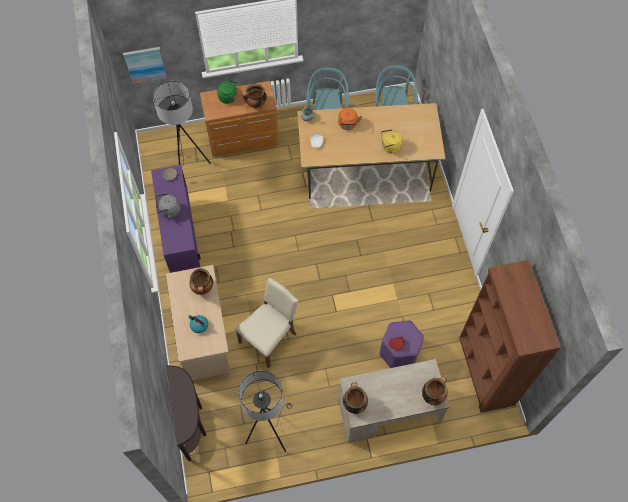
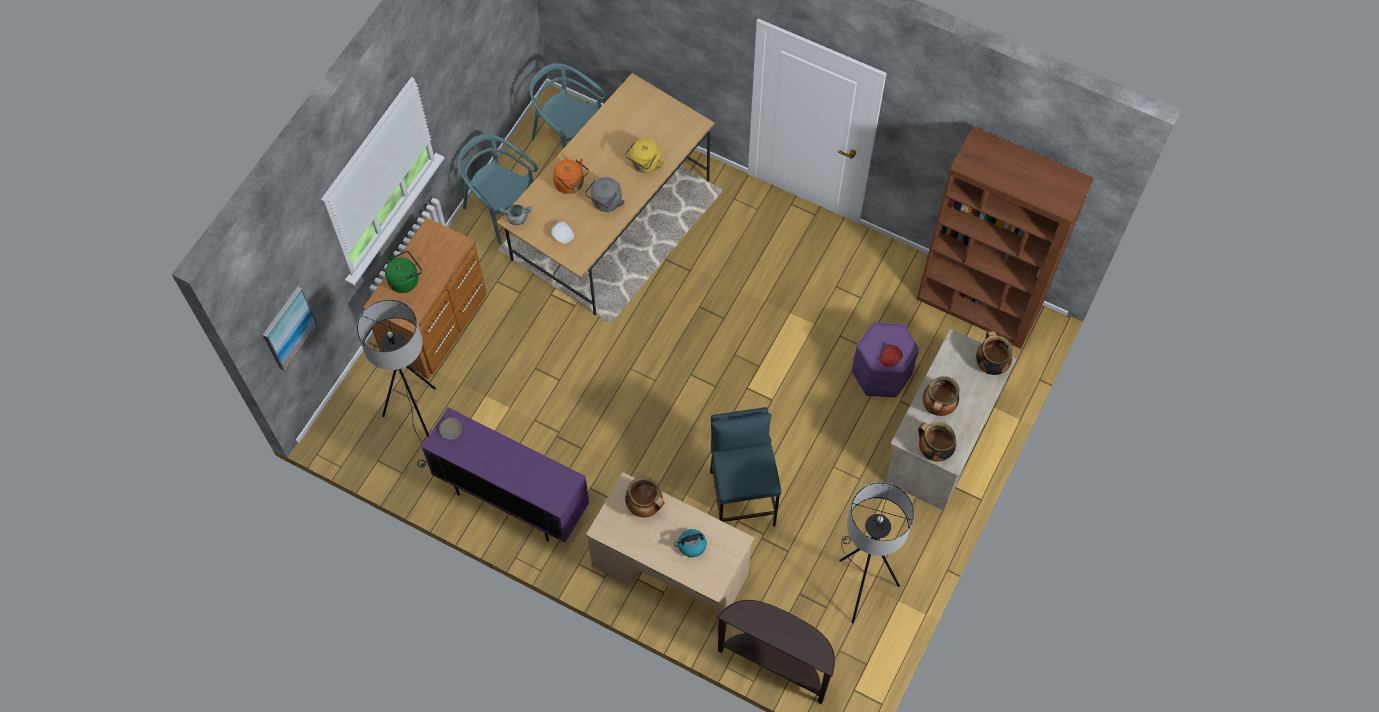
camera: 50 degrees left, 0 degrees up
(169, 211) = (502, 467): grey kettle -> grey kettle (606, 203)
(255, 104) = (446, 258): cooking pot -> cooking pot (938, 407)
(269, 338) = (742, 498): beige chair -> blue stool

